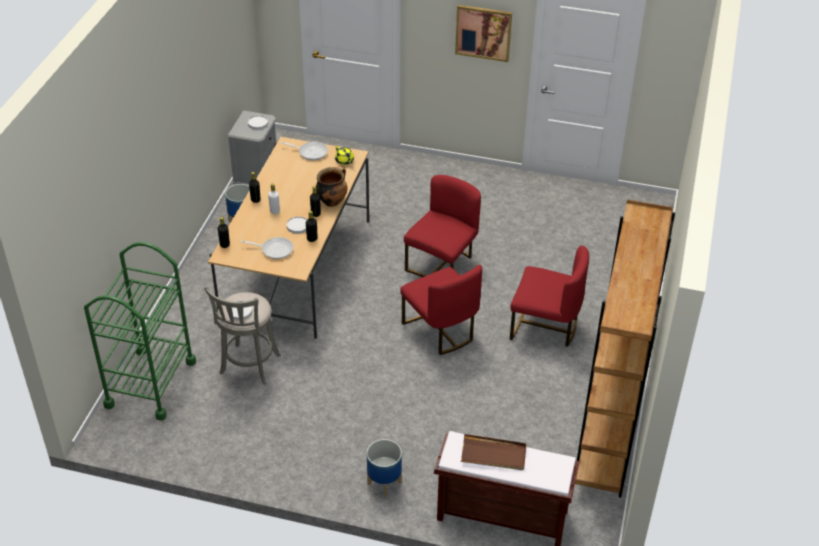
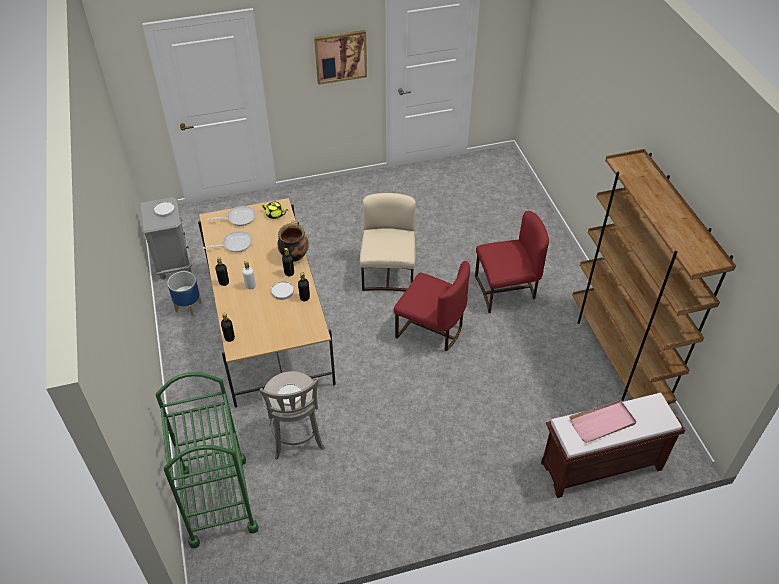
camera: 30 degrees left, 5 degrees up
(274, 249) = (279, 322): frying pan -> frying pan (234, 244)
(384, 483) = (492, 487): planter -> none
(442, 265) = (388, 273): red chair -> beige chair
(493, 455) = (602, 422): brown tray -> pink tray

